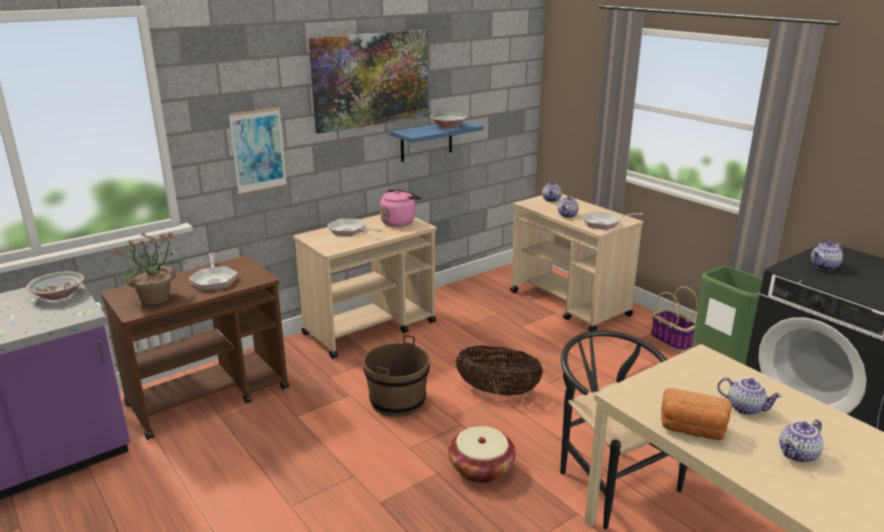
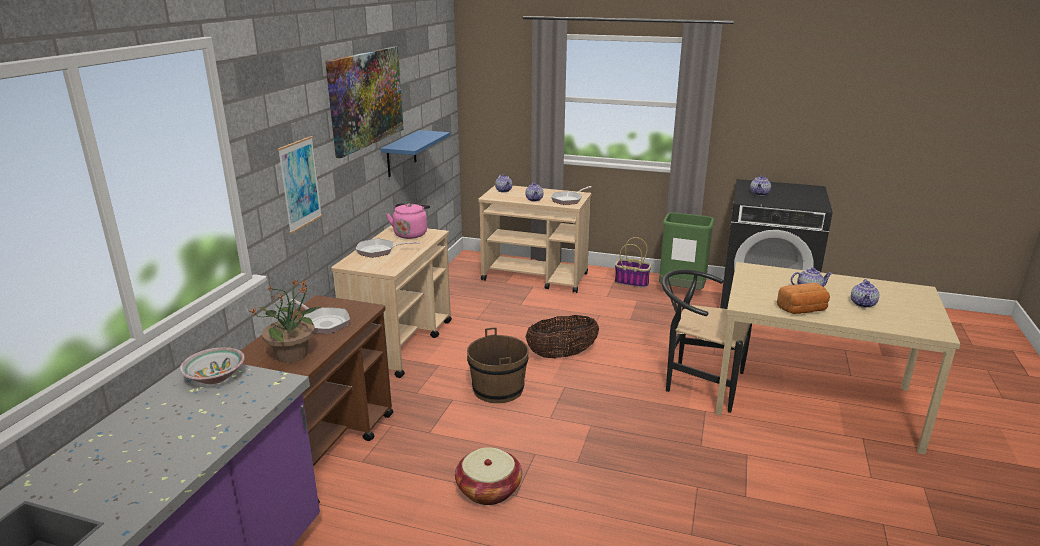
camera: 35 degrees left, 0 degrees up
(448, 127) = (423, 137): bowl -> none
(481, 468) = (615, 409): basket -> basket (489, 490)

